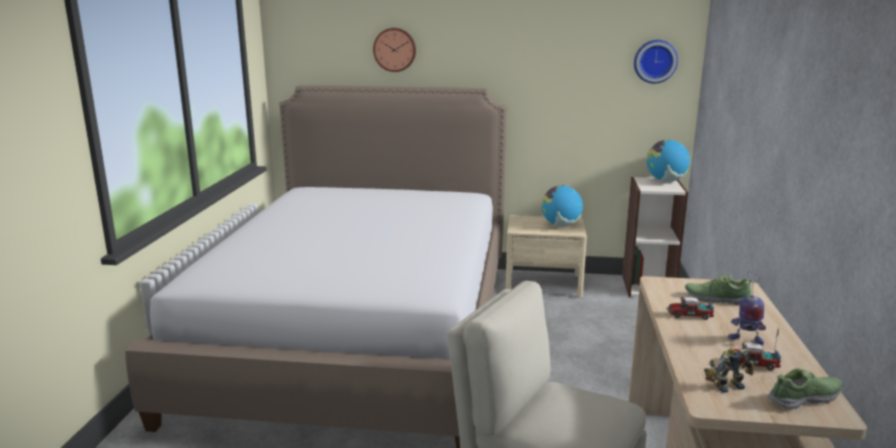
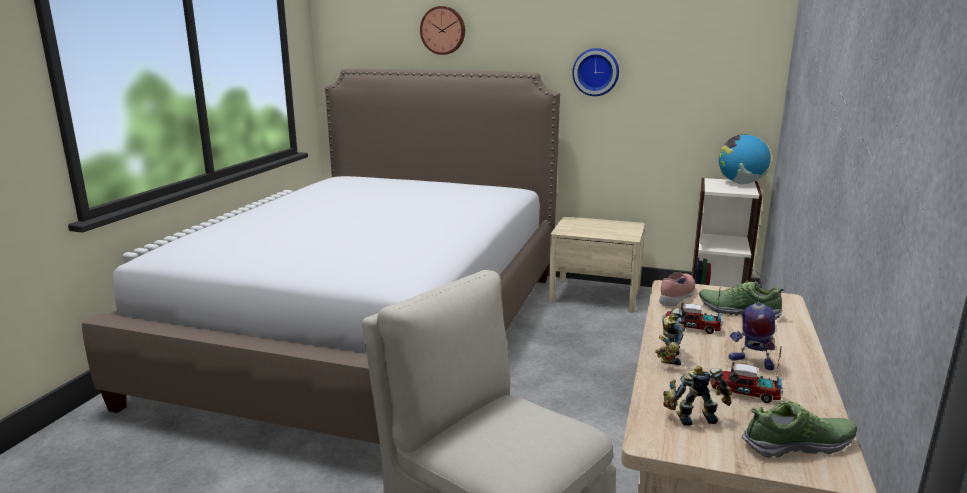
camera: 10 degrees right, 0 degrees up
(560, 225) = (615, 229): globe -> none
(655, 61) = (733, 42): wall clock -> wall clock (596, 72)
(666, 290) = (677, 297): none -> pink shoe
(684, 341) = (667, 357): none -> toy robot

